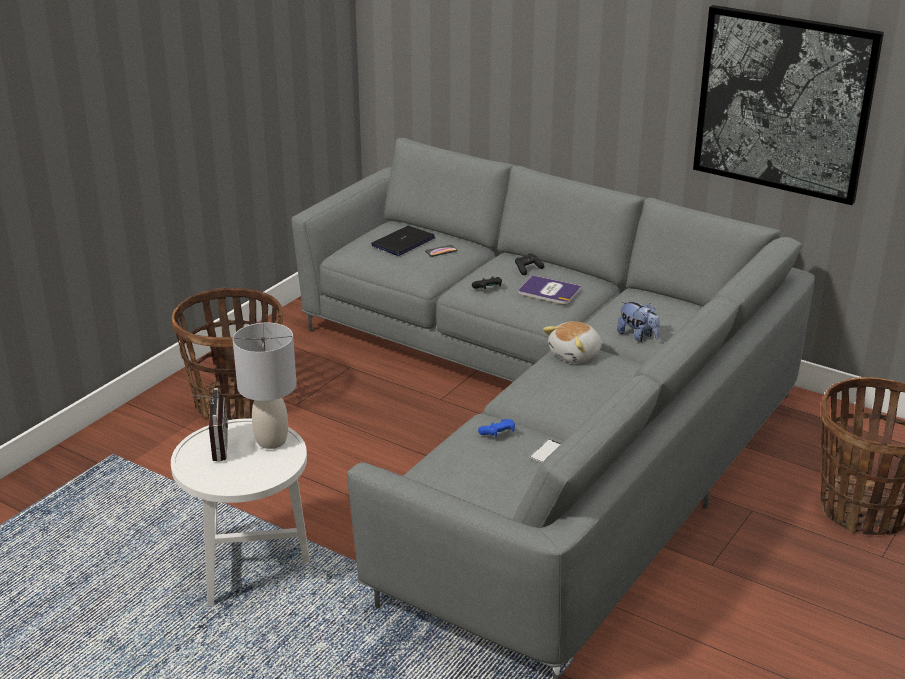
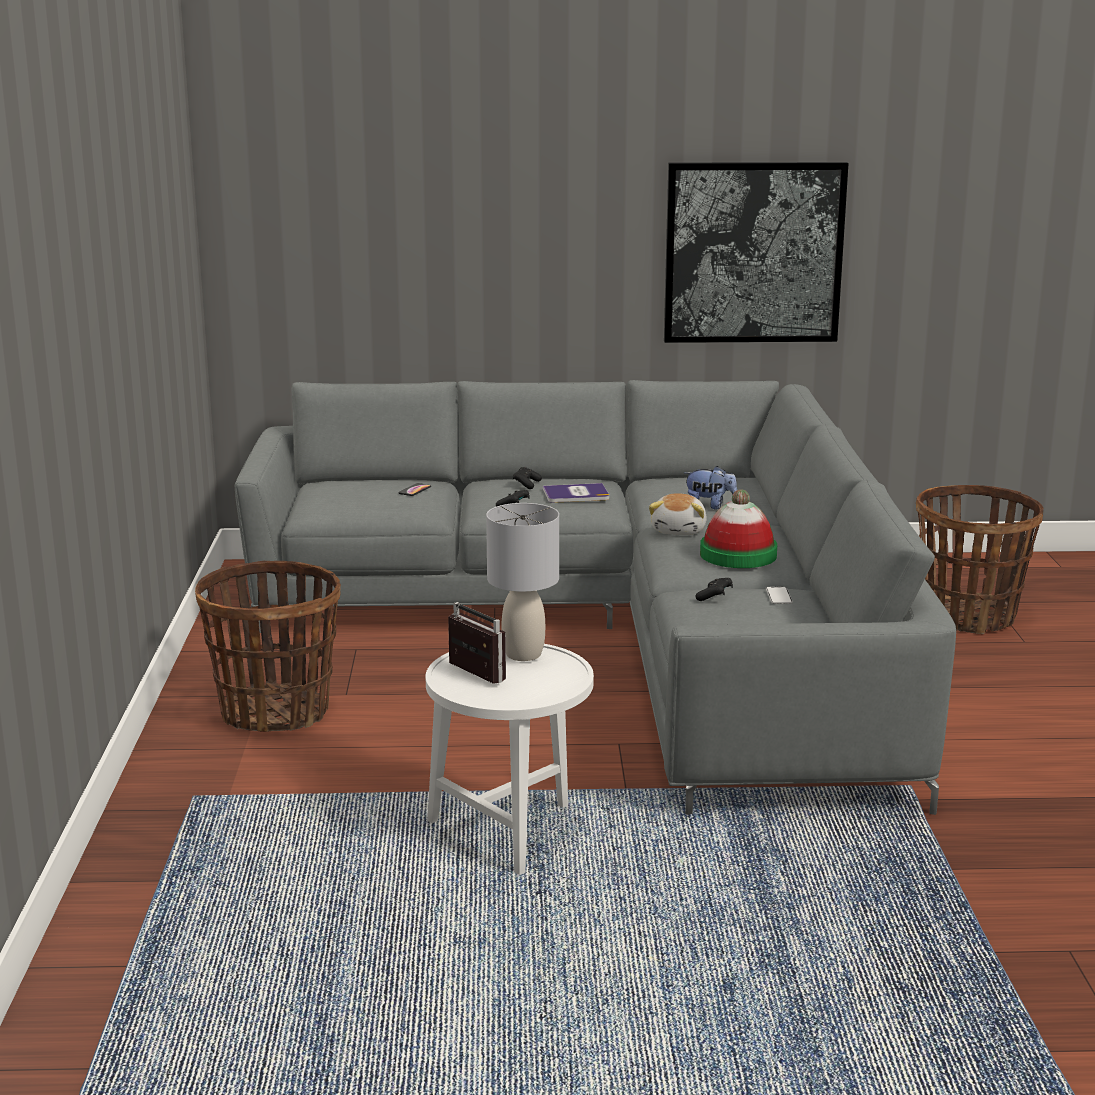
camera: 35 degrees left, 10 degrees down
(403, 242) = (361, 492): laptop -> none
(498, 434) = (714, 597): blue game controller -> black game controller
(579, 397) = (738, 554): none -> hat

